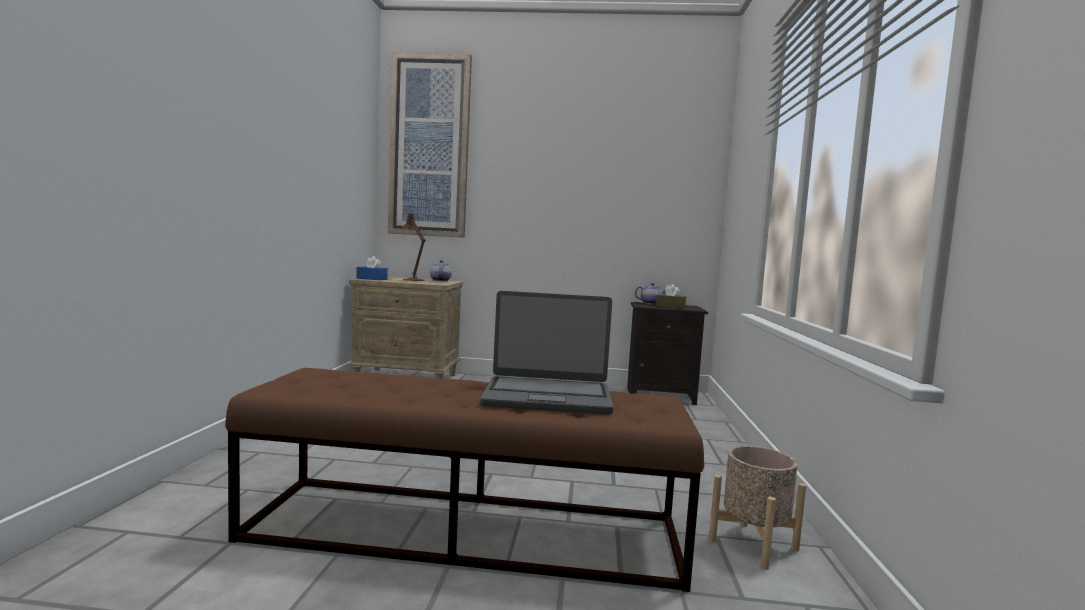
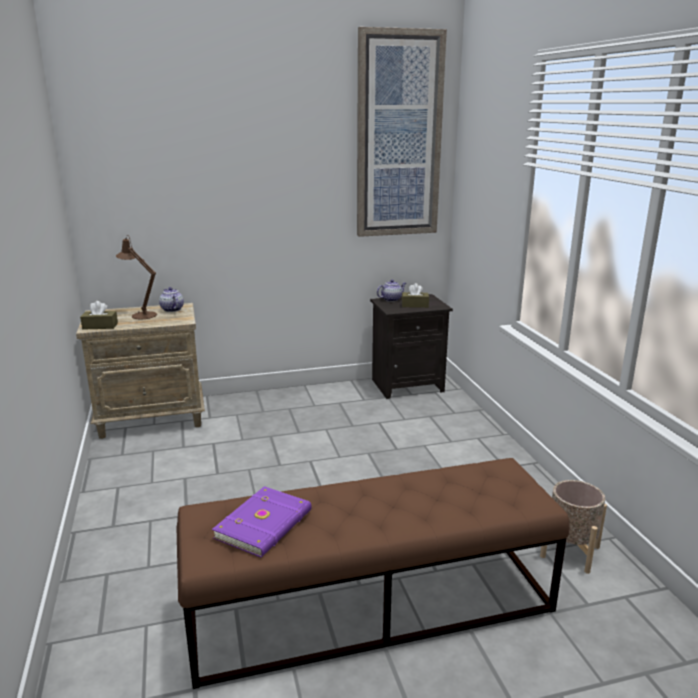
camera: 20 degrees left, 15 degrees up
(354, 384) = (265, 524): none -> purple book
(371, 279) = (100, 326): blue tissue box -> brown tissue box
(429, 147) = (128, 150): picture -> picture (398, 136)
(547, 397) = (429, 493): laptop -> none

